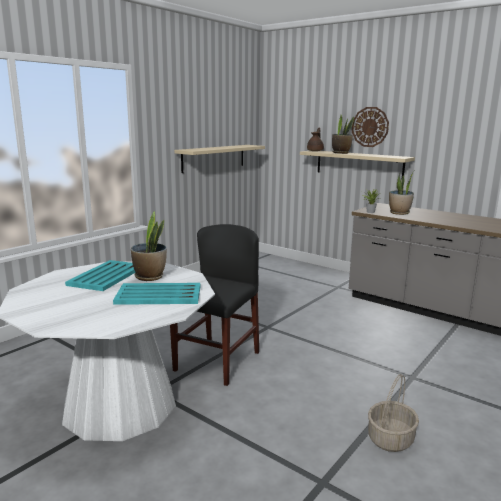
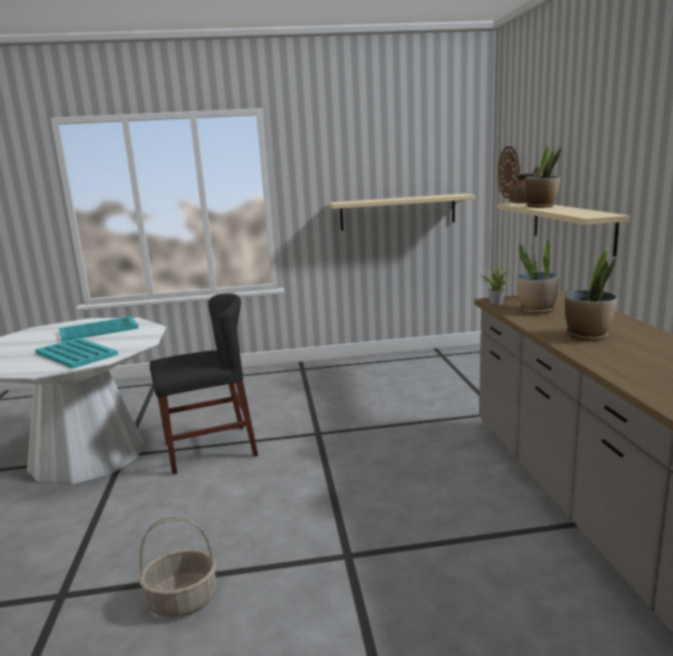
camera: 45 degrees right, 0 degrees up
(150, 277) = (117, 337): potted plant -> potted plant (587, 336)
(370, 127) = (583, 163): wall clock -> wall clock (509, 172)

